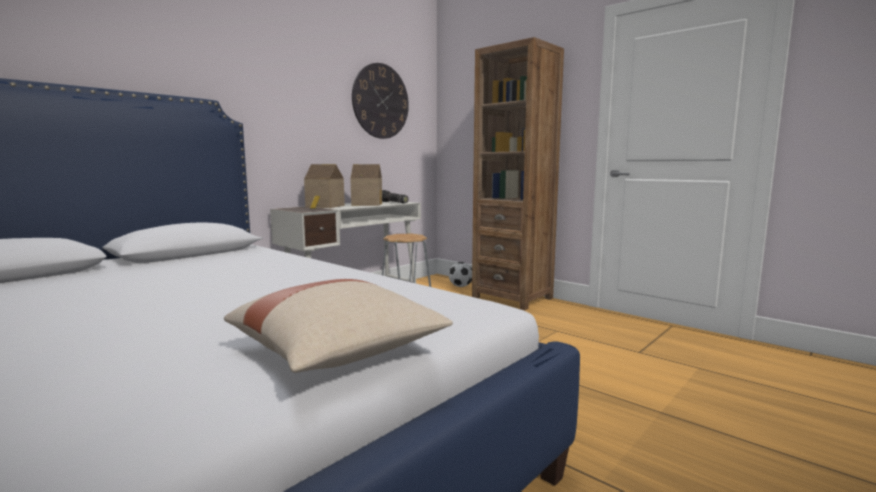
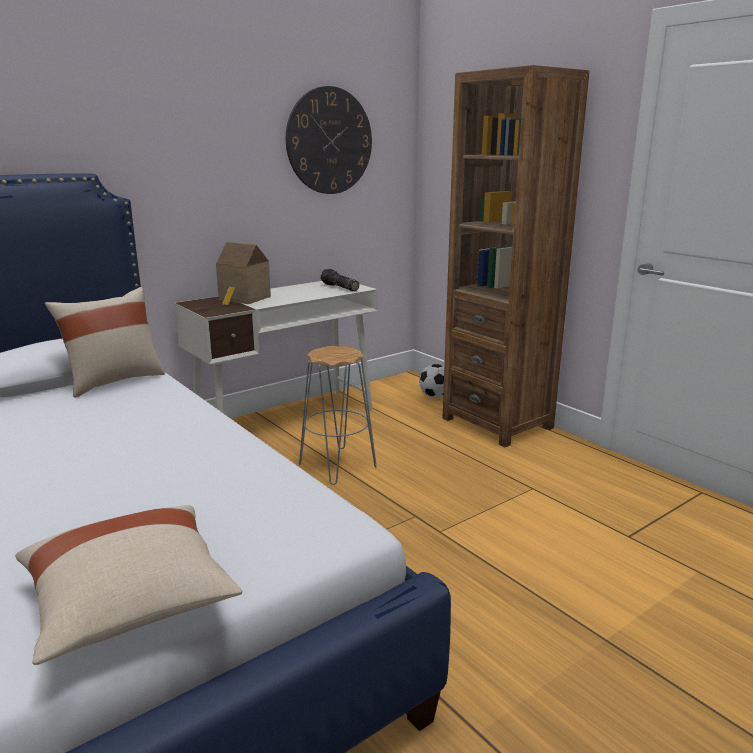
camera: 10 degrees right, 10 degrees up
(235, 253) = (114, 381): none -> beige pillow
(367, 204) = (302, 293): toy house -> none

